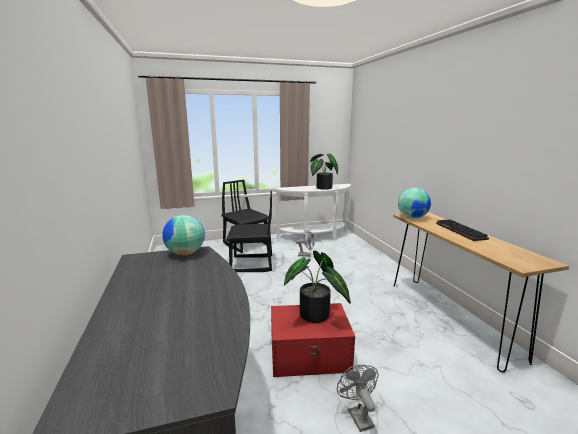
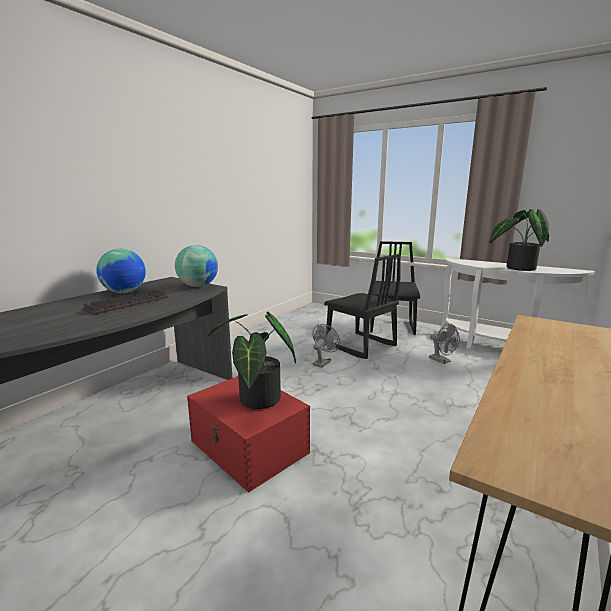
camera: 50 degrees right, 0 degrees up
(357, 415) = (175, 526): grey fan -> grey fan (323, 362)
(412, 217) = (539, 326): globe -> globe (125, 292)
(458, 231) = (572, 369): keyboard -> keyboard (128, 303)

